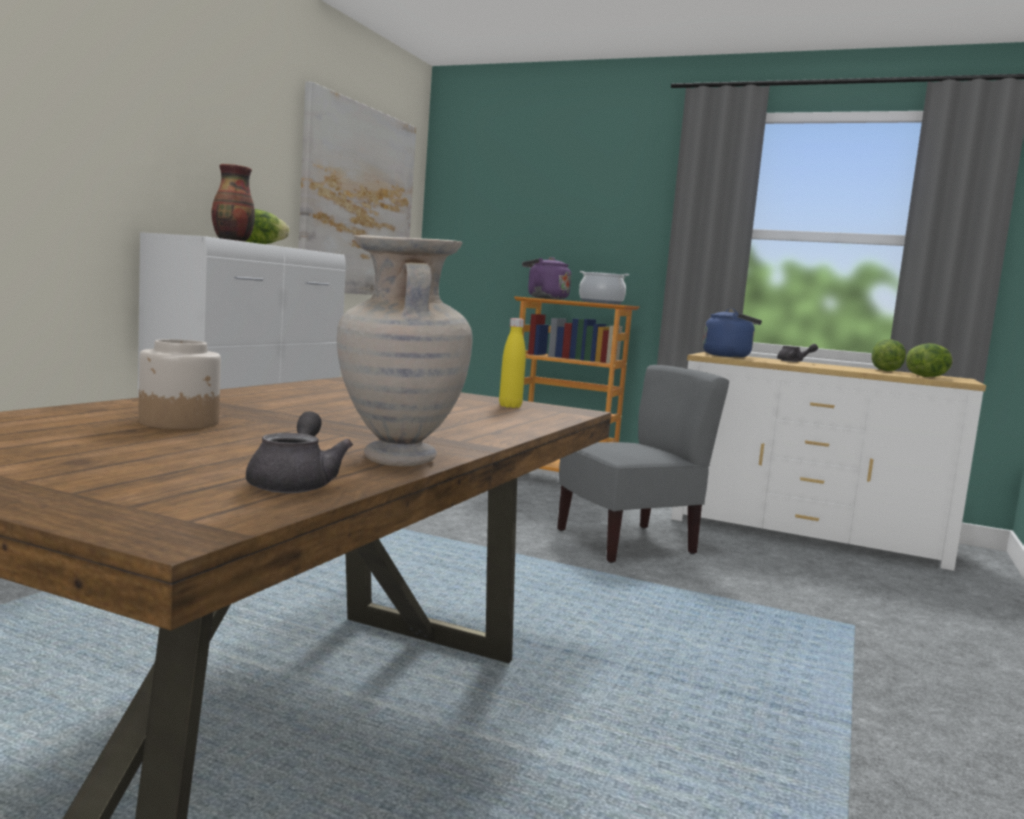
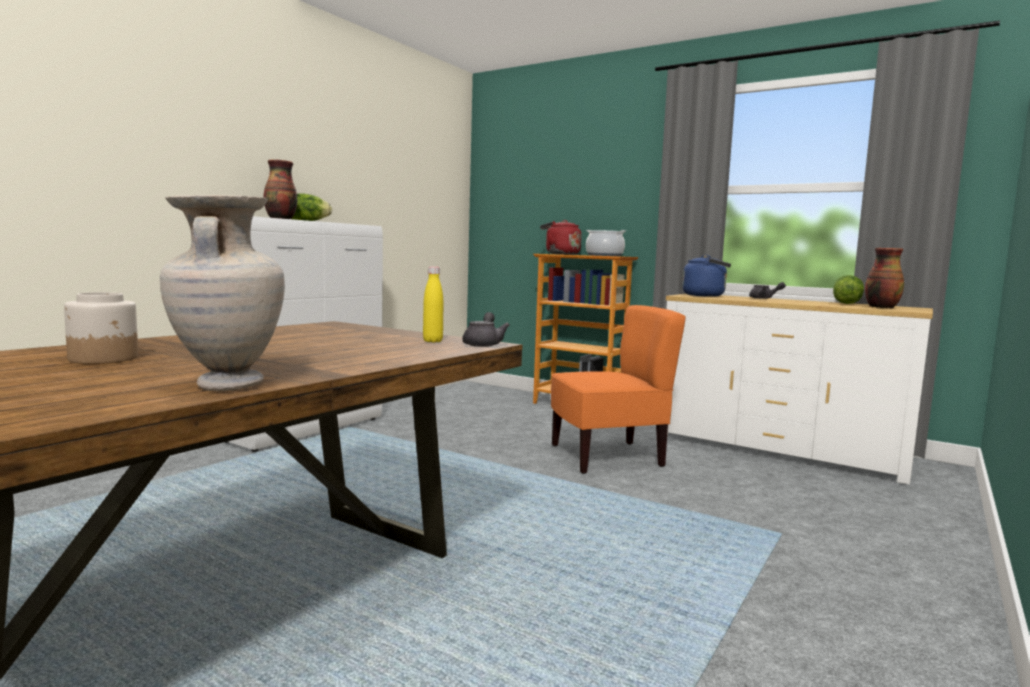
camera: 10 degrees right, 0 degrees up
(295, 483) = (87, 406): grey teapot -> grey teapot (484, 344)
(358, 201) = (407, 184): picture -> none
(544, 298) = (560, 254): purple kettle -> red kettle
(627, 543) = (607, 456): grey chair -> orange chair
(927, 376) = (880, 307): lettuce -> vase

